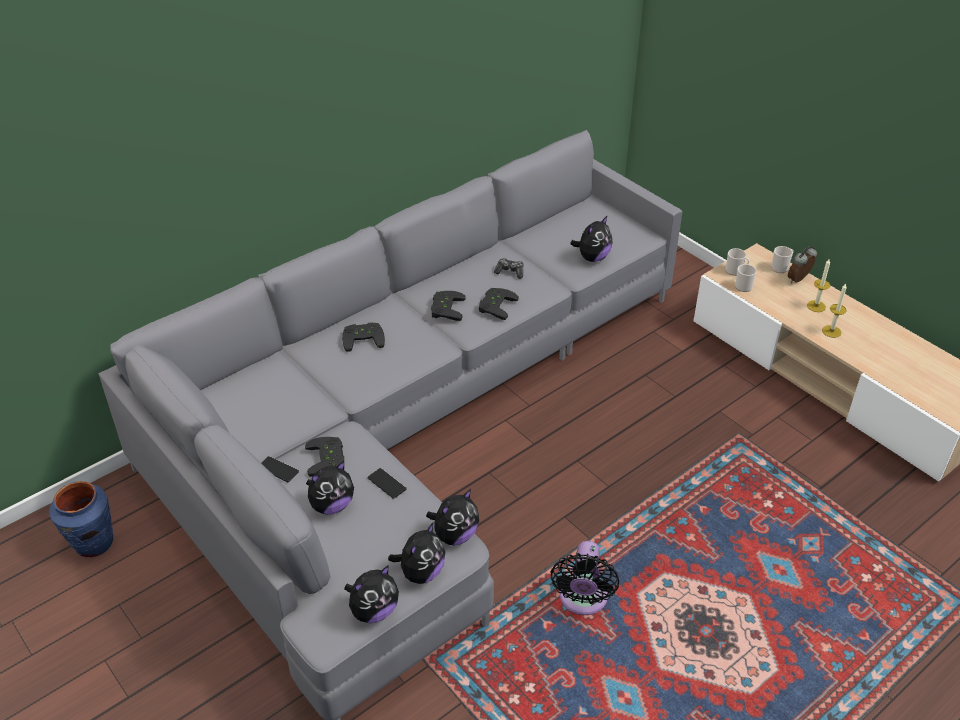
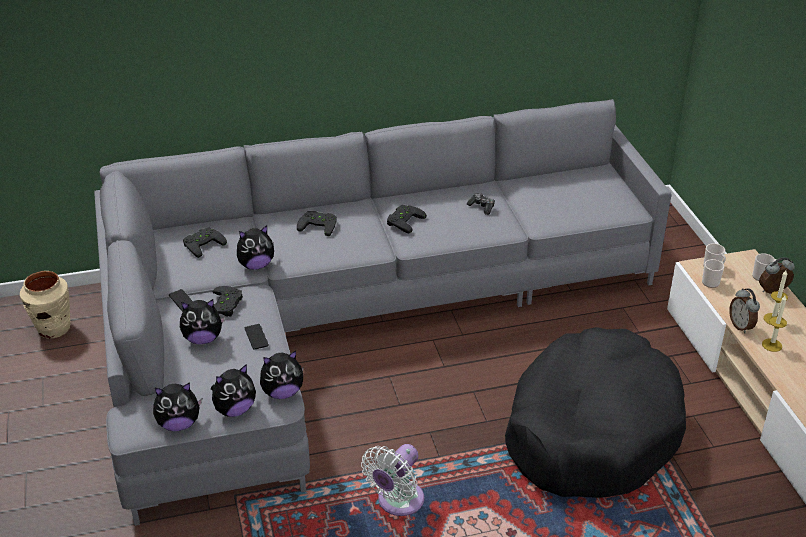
camera: 25 degrees right, 5 degrees down
(93, 543) = (53, 329): blue vase -> beige vase
(495, 305) = (448, 230): black game controller -> black game controller (202, 243)
(582, 600) = (397, 502): black fan -> white fan
(592, 257) = (566, 215): plush toy -> plush toy (256, 265)
(704, 462) = (591, 431): none -> black dog bed
(795, 321) = (741, 326): none -> alarm clock

